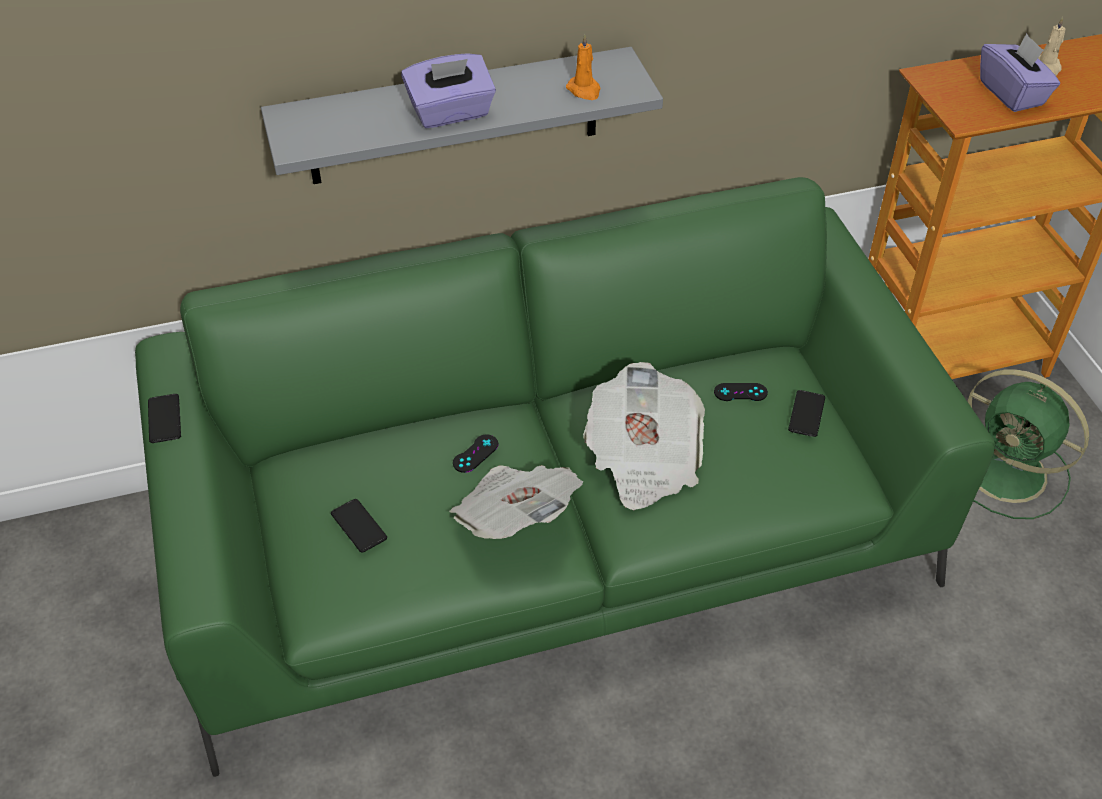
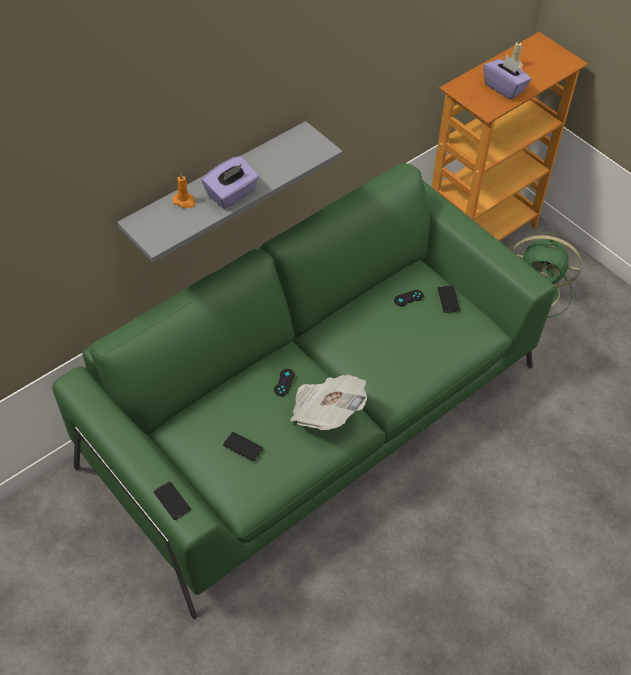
camera: 25 degrees left, 5 degrees up
(164, 419) = (104, 424): phone -> phone (172, 501)
(584, 90) = (297, 158): orange candle -> orange candle (184, 201)
(643, 459) = (376, 354): newspaper -> none

